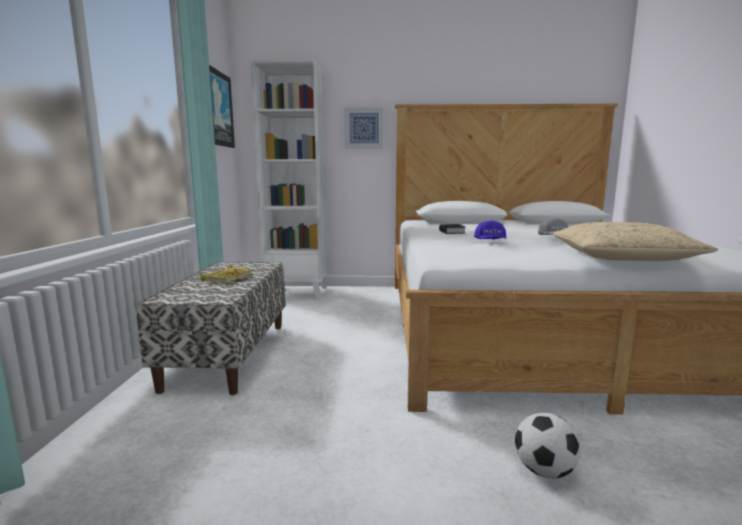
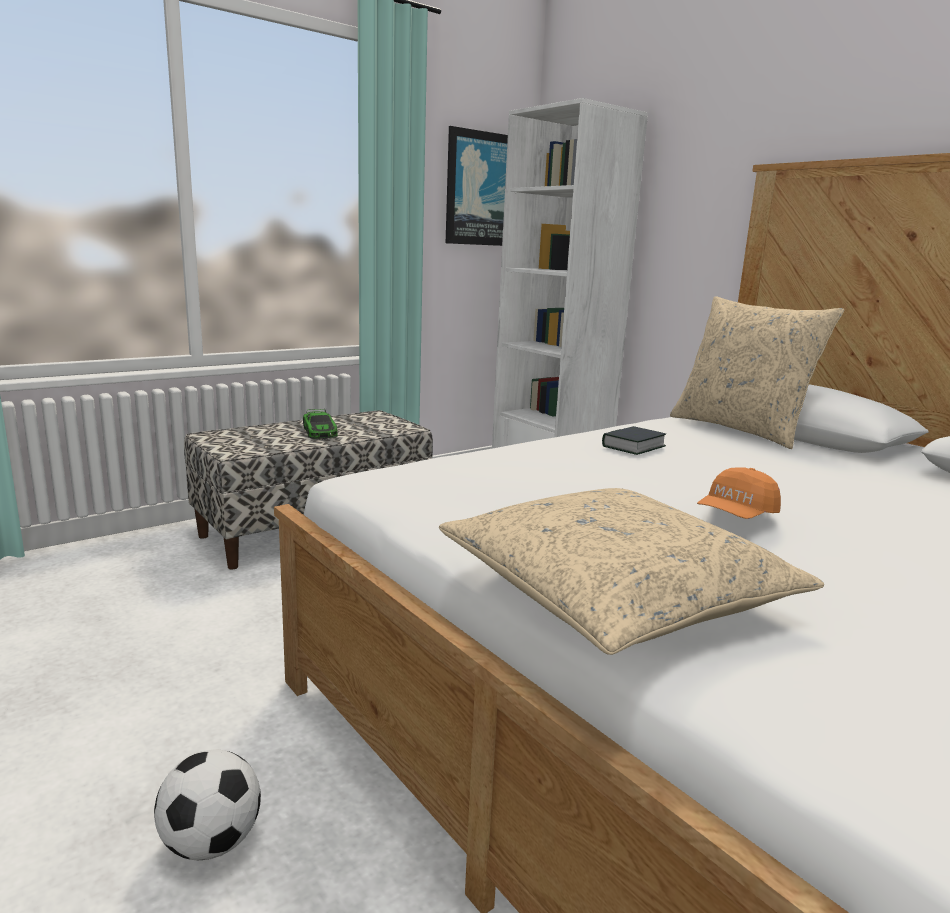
camera: 50 degrees right, 5 degrees up
(228, 277) = (320, 431): book -> toy car
(364, 128) = (702, 213): picture -> none
(444, 223) = (740, 429): none -> beige pillow
(490, 242) = (540, 478): blue cap -> none
(555, 237) = (736, 515): grey cap -> orange cap

